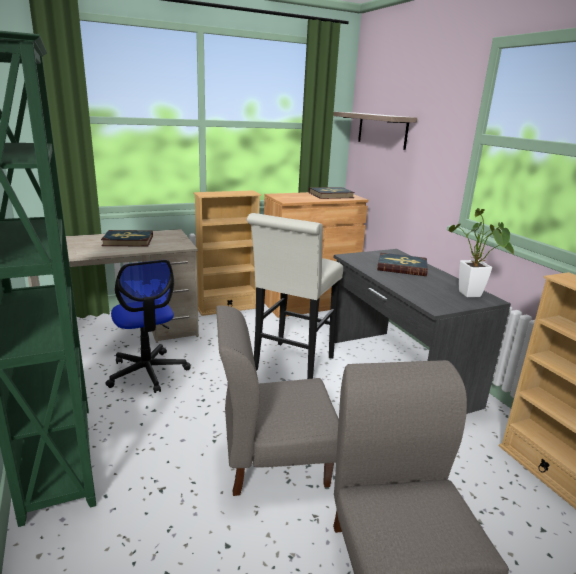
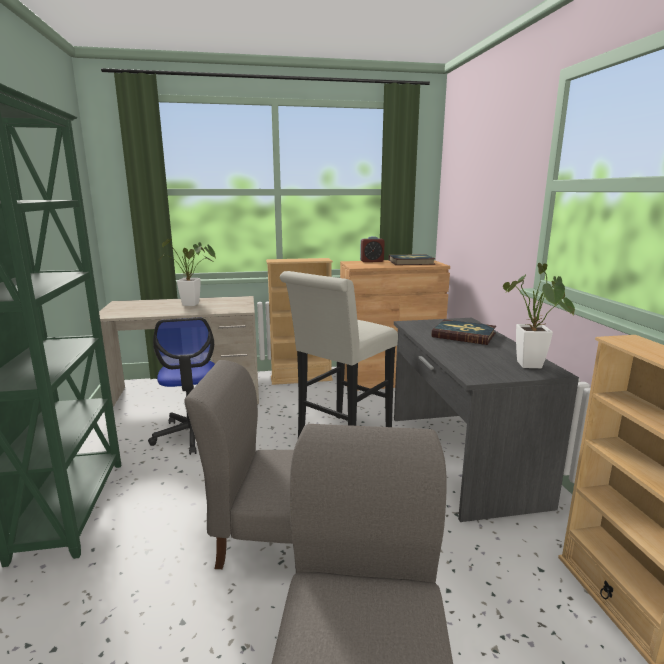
camera: 15 degrees right, 5 degrees down
(128, 241) = (194, 304): book -> potted plant
(294, 194) = (371, 261): none -> alarm clock
(382, 130) = (464, 190): shelf -> none

